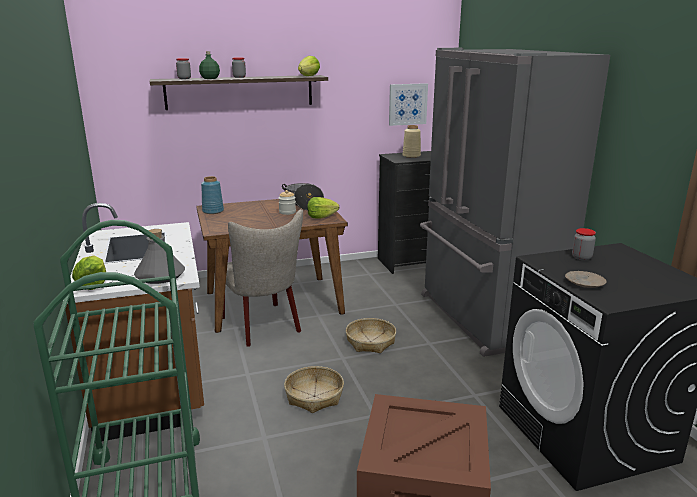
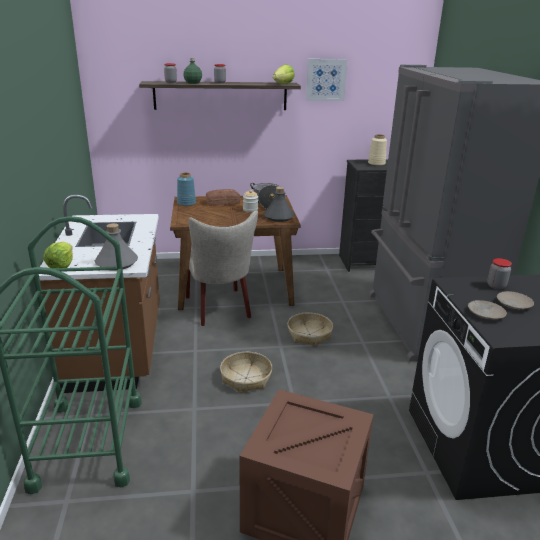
camera: 10 degrees right, 5 degrees up
(253, 207) = (222, 202): none -> bread
(321, 217) = (278, 217): lettuce -> grey bottle
(407, 104) = (378, 113): picture -> picture (326, 79)
(606, 272) = (513, 304): none -> beige plate

